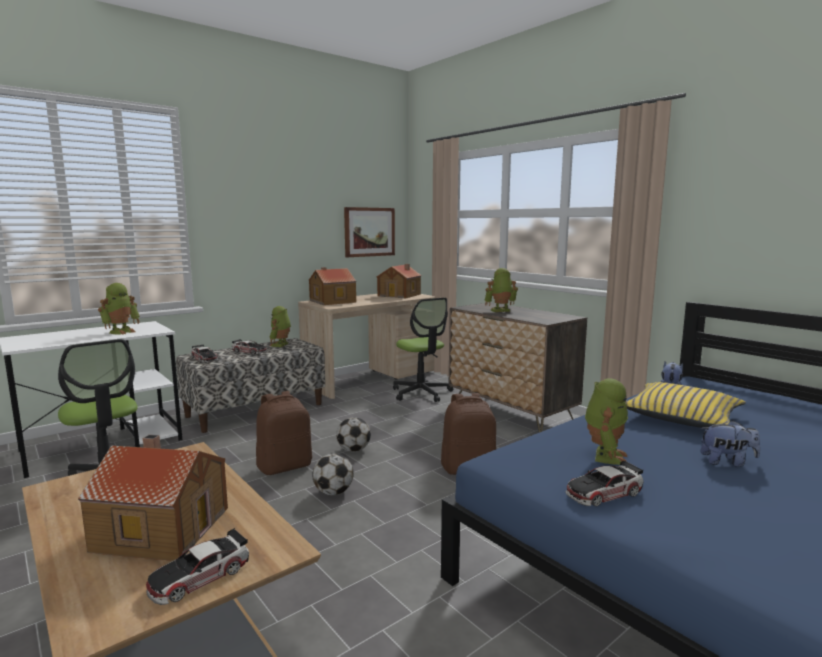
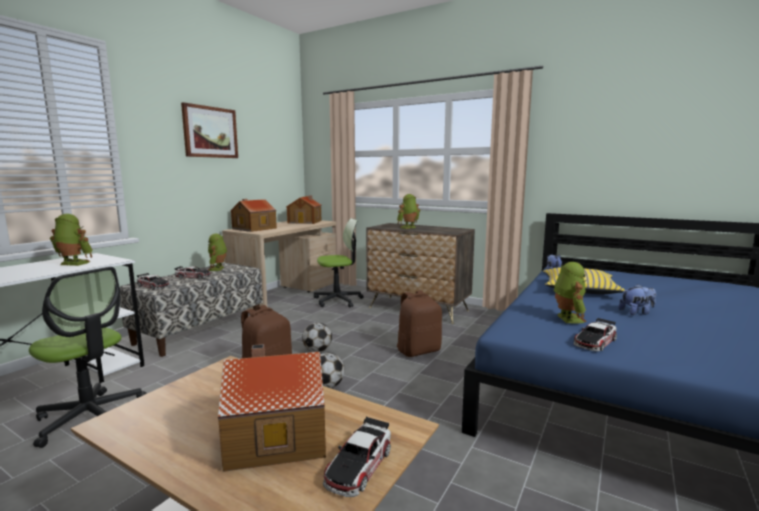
camera: 20 degrees left, 0 degrees up
(121, 331) = (73, 264): toy robot -> toy robot turned 90 degrees counterclockwise
(369, 232) = (275, 168): picture -> picture (210, 132)
(421, 393) = (338, 300): office chair -> office chair turned 60 degrees counterclockwise

